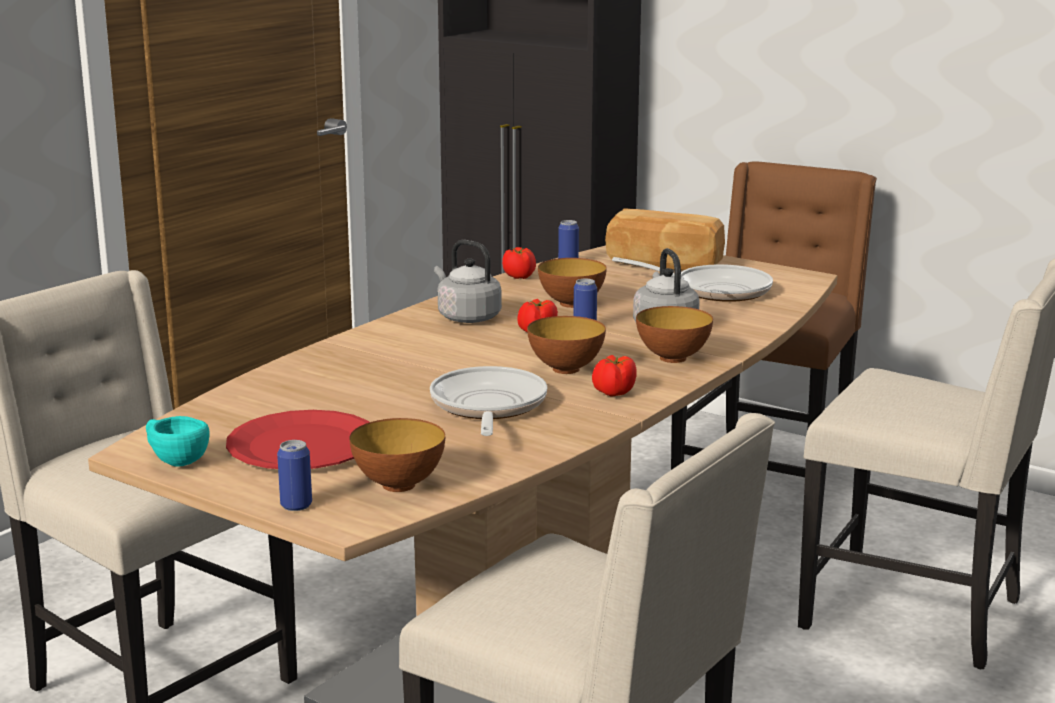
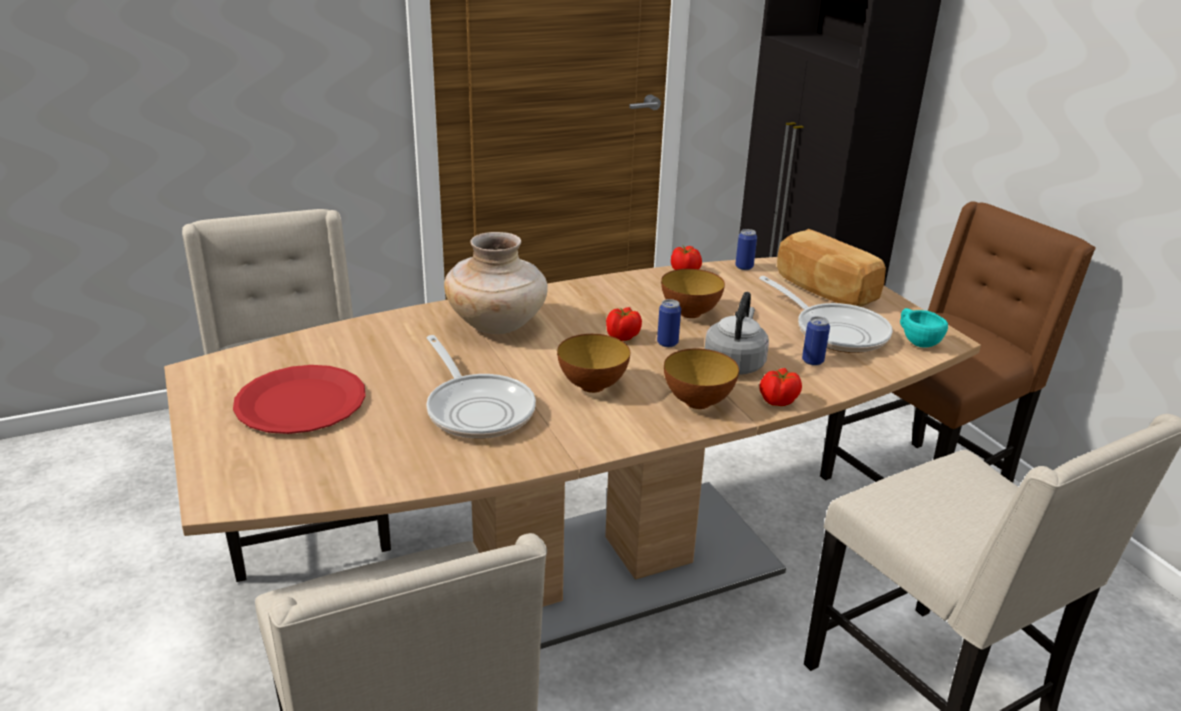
camera: 30 degrees right, 10 degrees up
(175, 460) = (206, 387): turquoise cup -> turquoise cup (916, 341)
(296, 505) = (212, 465): can -> can (812, 361)
(399, 485) = (305, 471): bowl -> none
(403, 350) = (498, 325): none -> beige vase
(466, 317) = (589, 304): grey kettle -> none
(487, 408) = (477, 409): frying pan -> frying pan turned 120 degrees clockwise
(613, 392) = (597, 426): tomato -> tomato (778, 401)

